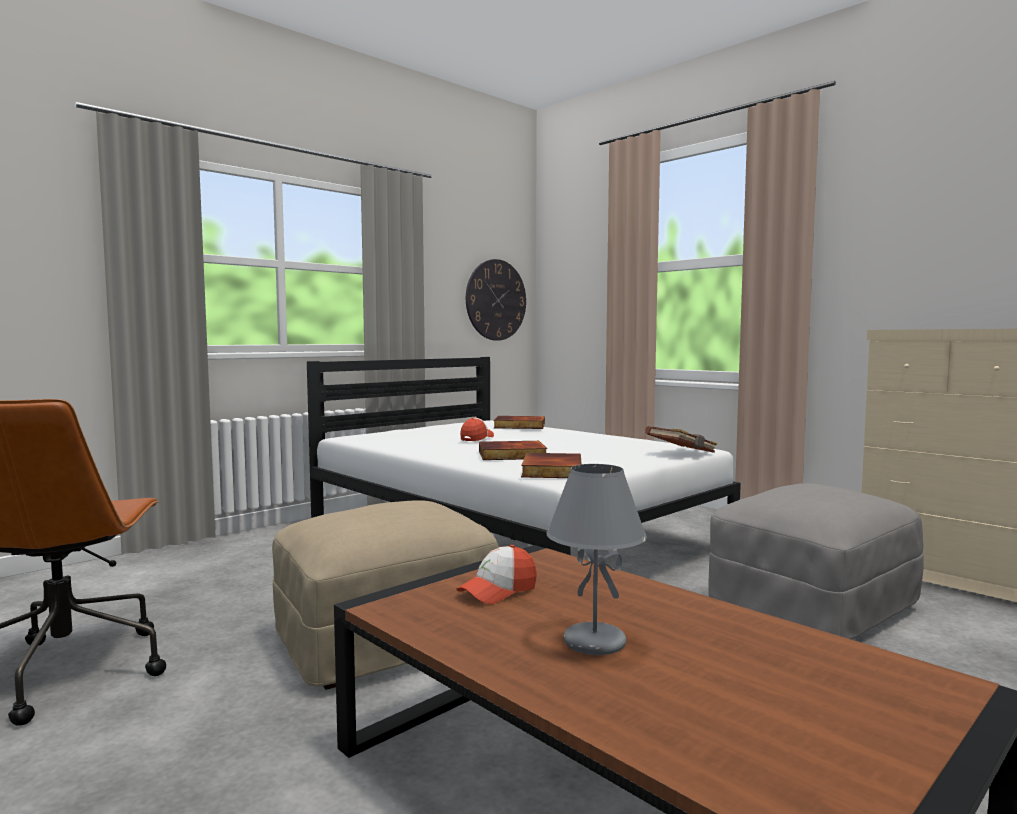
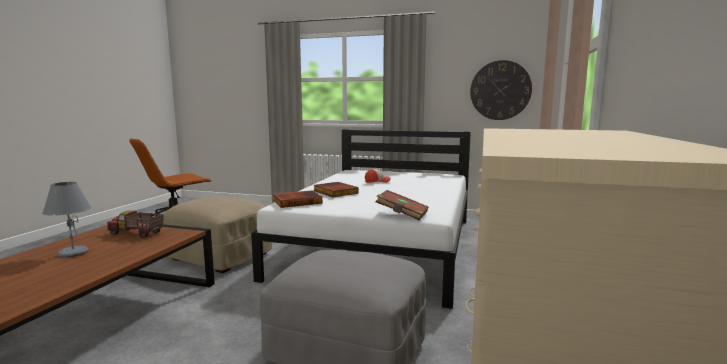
camera: 60 degrees right, 5 degrees up
(498, 591) = (136, 233): cap -> toy truck
(519, 426) = (435, 180): book -> none

